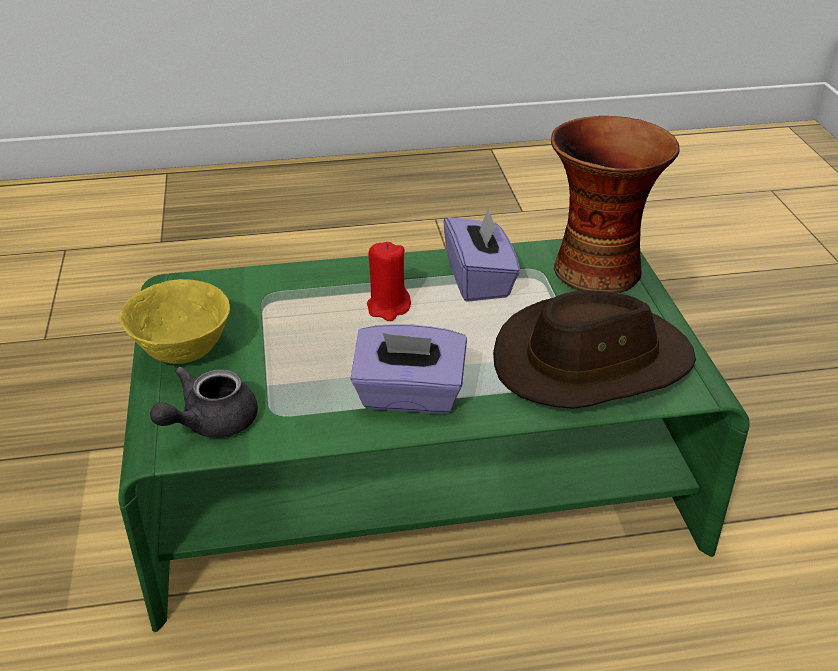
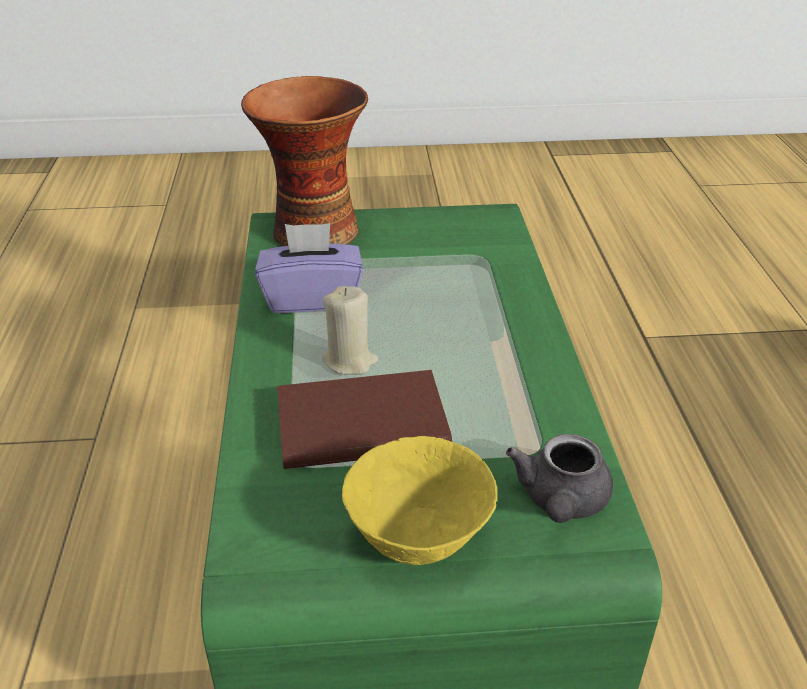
camera: 85 degrees left, 0 degrees up
(210, 423) = (561, 502): grey teapot -> grey teapot turned 60 degrees clockwise
(309, 318) = (359, 422): none -> brown book
(388, 307) = (350, 361): red candle -> beige candle
(409, 396) = (508, 354): purple tissue box -> none
(591, 362) = (459, 252): brown hat -> none

